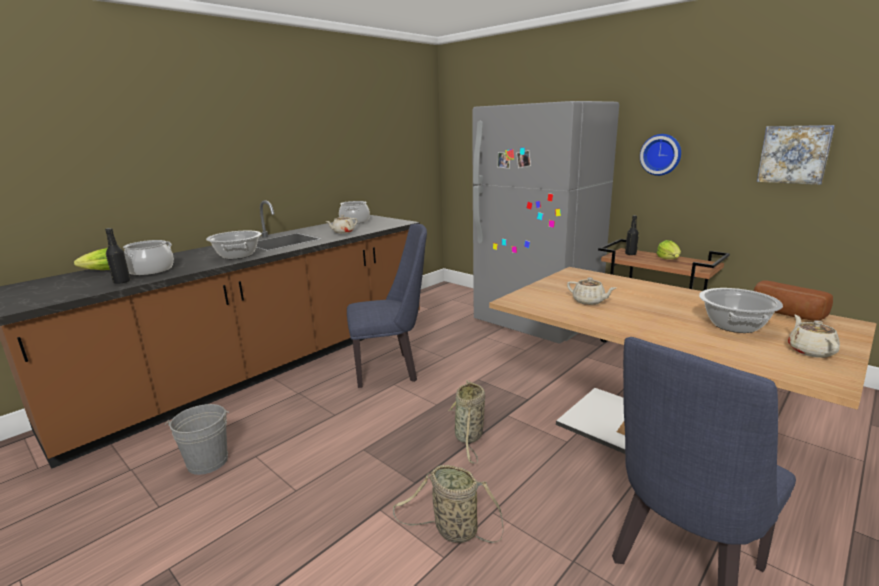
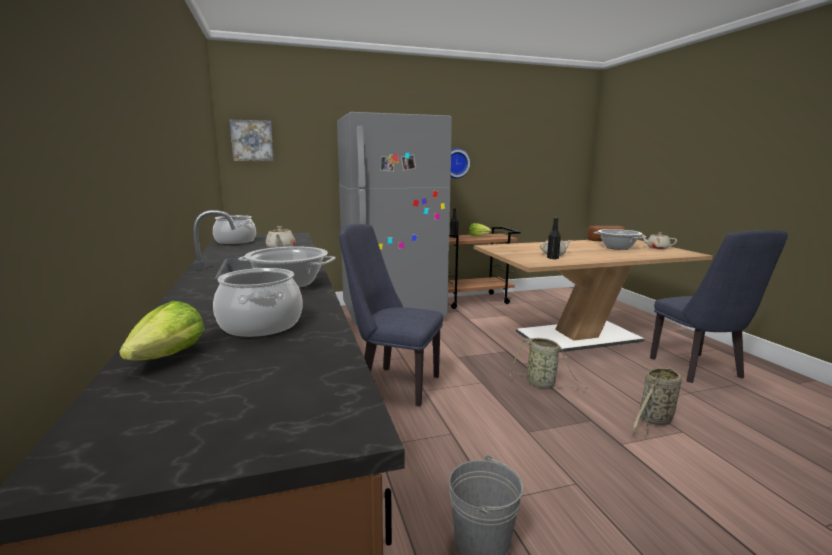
camera: 60 degrees left, 5 degrees down
(122, 282) = (304, 343): black bottle -> black bottle (552, 258)
(391, 369) = (393, 384): blue chair -> blue chair turned 90 degrees counterclockwise
(794, 154) = (526, 162): picture -> picture (252, 141)

